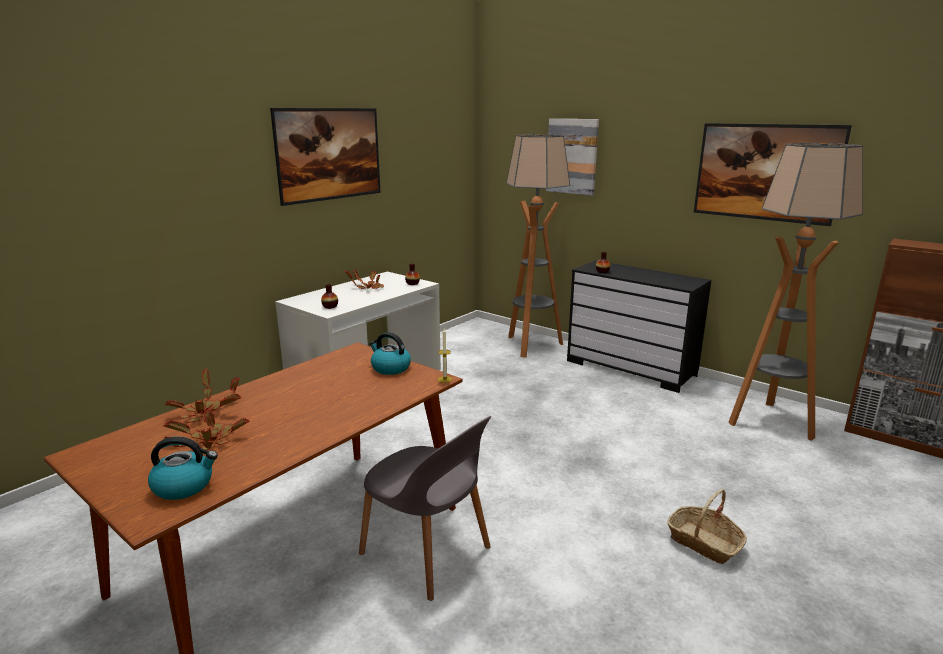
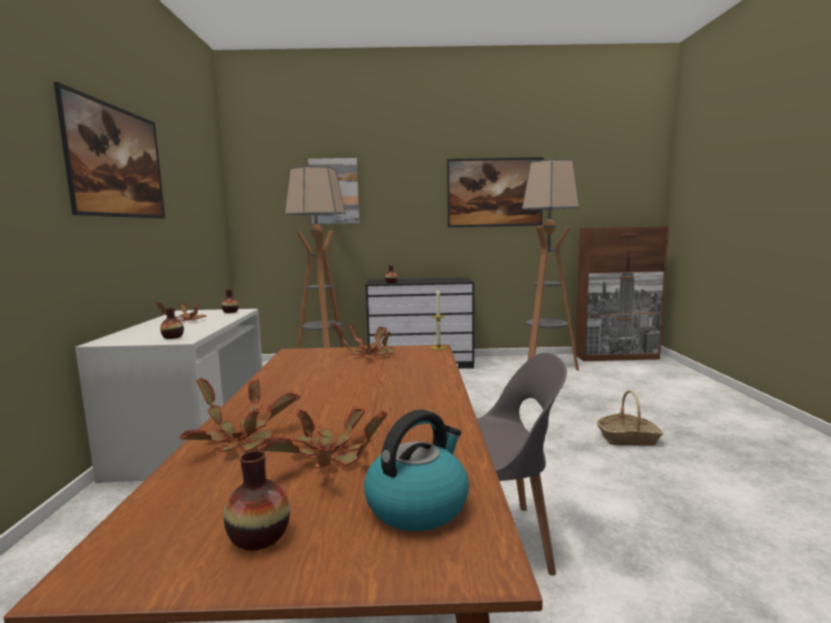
camera: 40 degrees left, 10 degrees down
(124, 467) = (259, 536): none -> vase
(390, 368) = (369, 354): kettle -> potted plant

